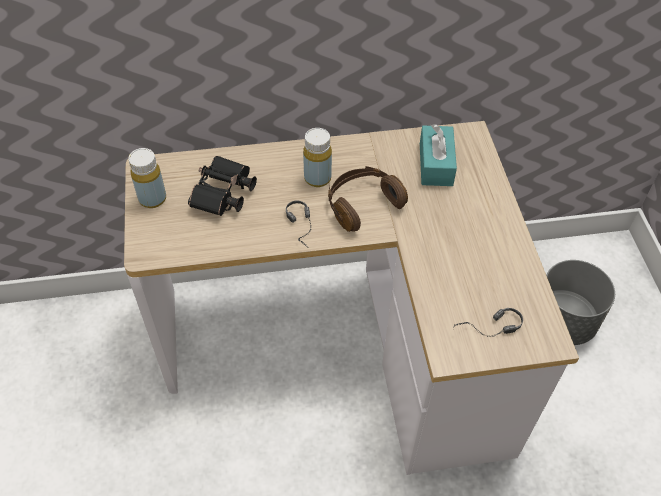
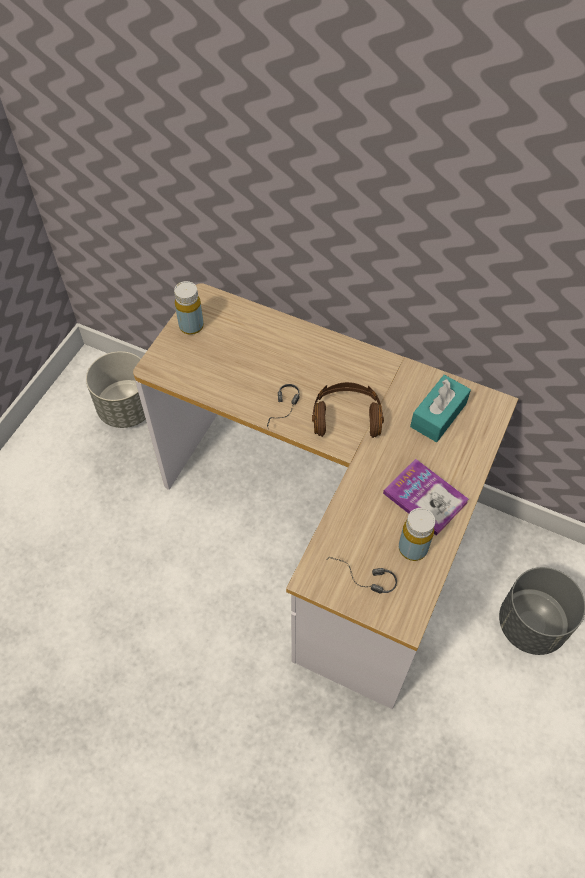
camera: 35 degrees right, 5 degrees up
(77, 342) = (127, 408): none -> grey planter
(223, 196) = (244, 352): black binoculars -> none
(317, 178) = (328, 375): yellow bottle -> yellow bottle (412, 548)
(481, 234) = (425, 497): none -> book

